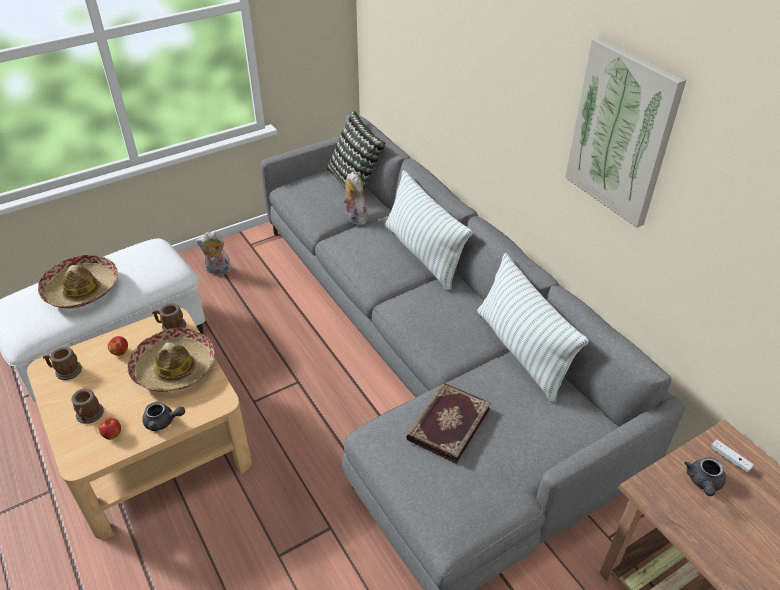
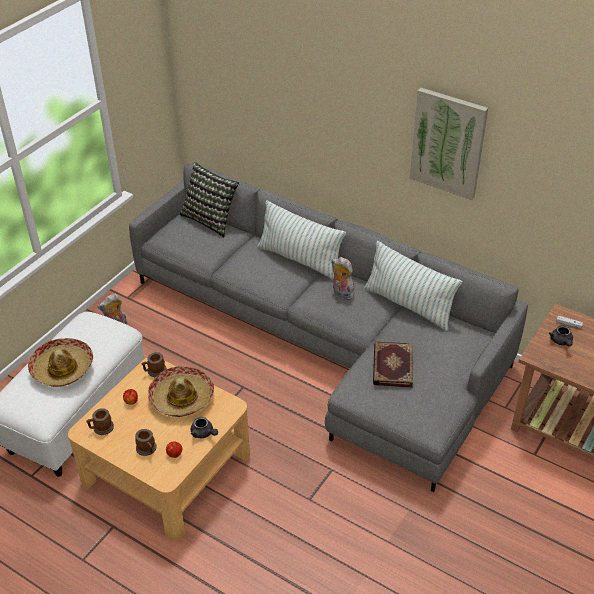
camera: 25 degrees left, 0 degrees up
(163, 422) = (204, 433): grey teapot -> grey teapot turned 60 degrees clockwise
(354, 218) = (230, 248): plush toy -> plush toy (341, 294)

